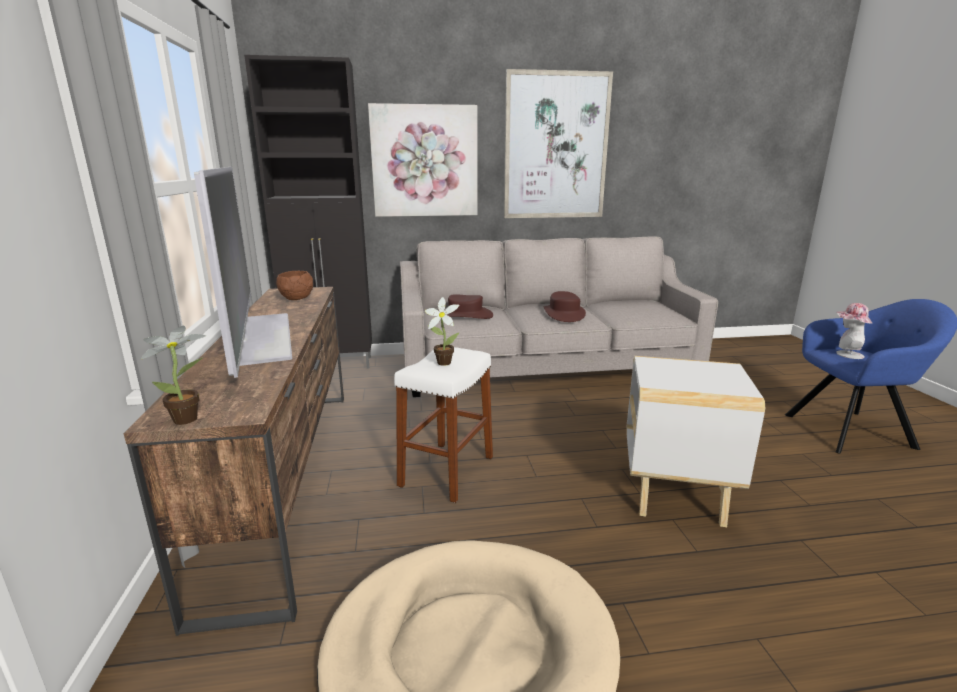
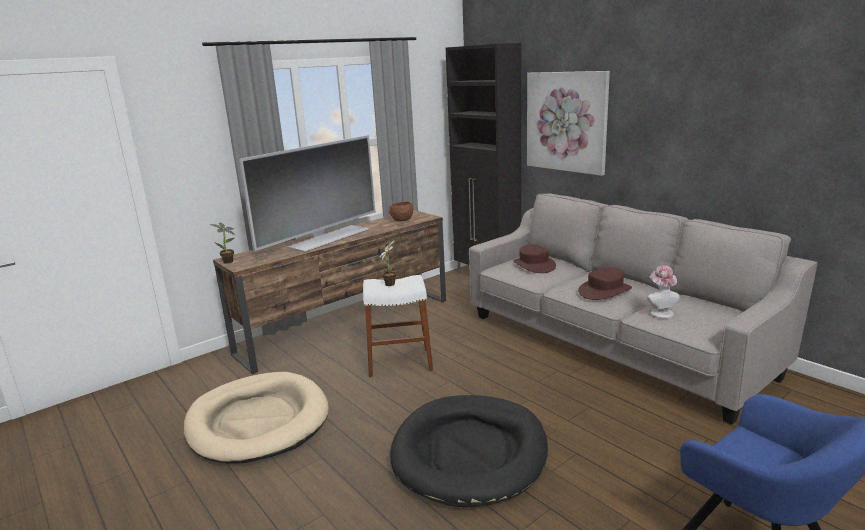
camera: 60 degrees right, 0 degrees up
(556, 147) = (685, 112): picture -> none
(674, 489) = (470, 453): white side table -> black dog bed
(846, 354) = (757, 449): hat -> hat (660, 312)

